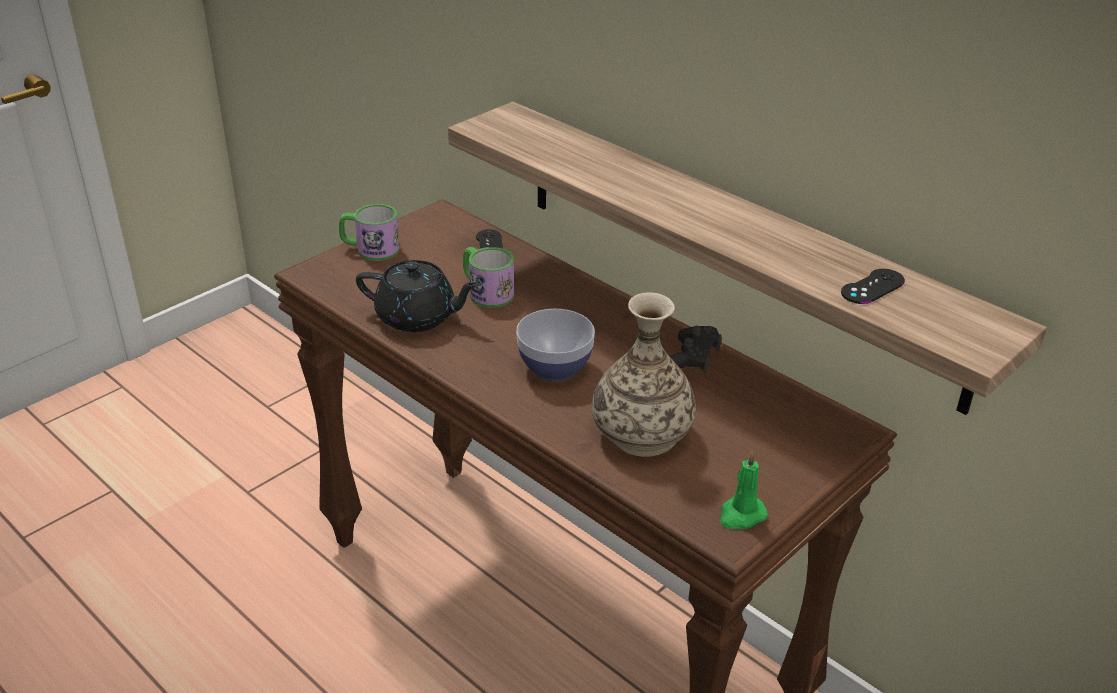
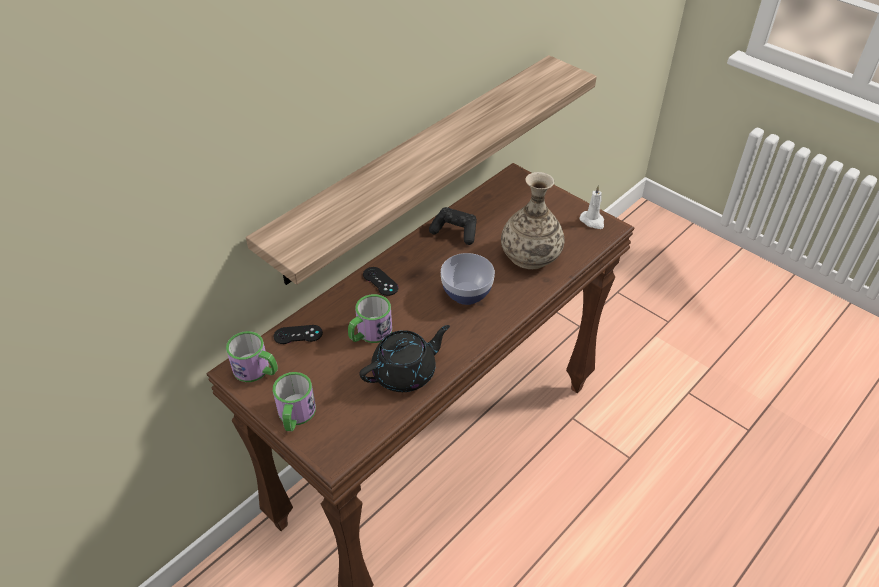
camera: 90 degrees left, 10 degrees up
(417, 317) = (405, 373): black teapot -> black teapot turned 45 degrees clockwise
(439, 224) = (257, 370): none -> mug
(741, 515) = (592, 221): green candle -> white candle
(872, 287) = (522, 97): black game controller -> black game controller (380, 281)

